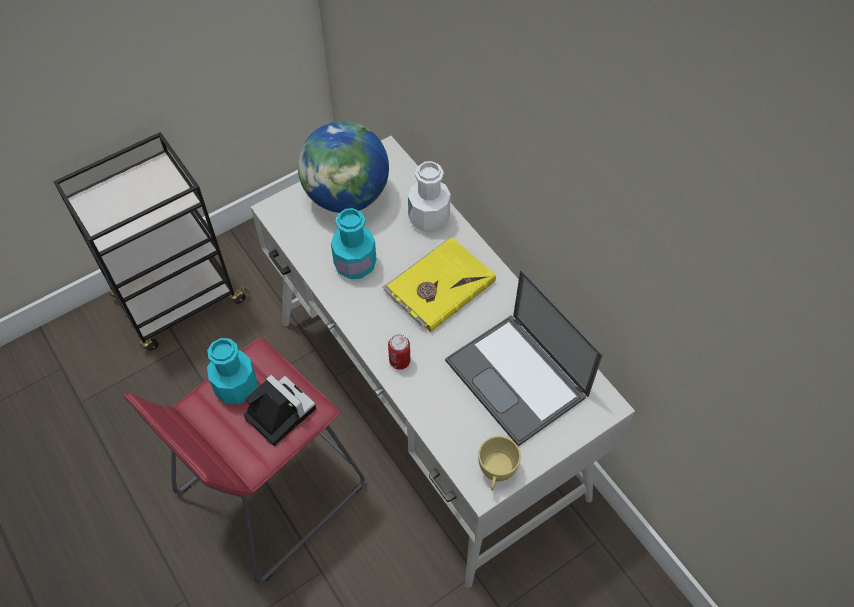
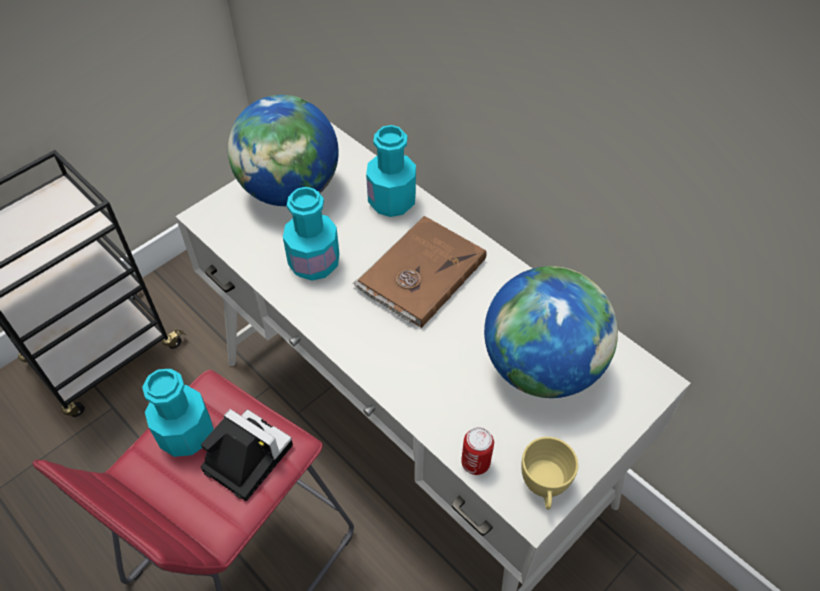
camera: 10 degrees left, 5 degrees down
(399, 361) = (391, 367): can -> can (475, 463)
(429, 218) = (392, 201): white bottle -> turquoise bottle
(439, 286) = (420, 273): yellow book -> brown book
(518, 379) = (541, 366): laptop -> globe

